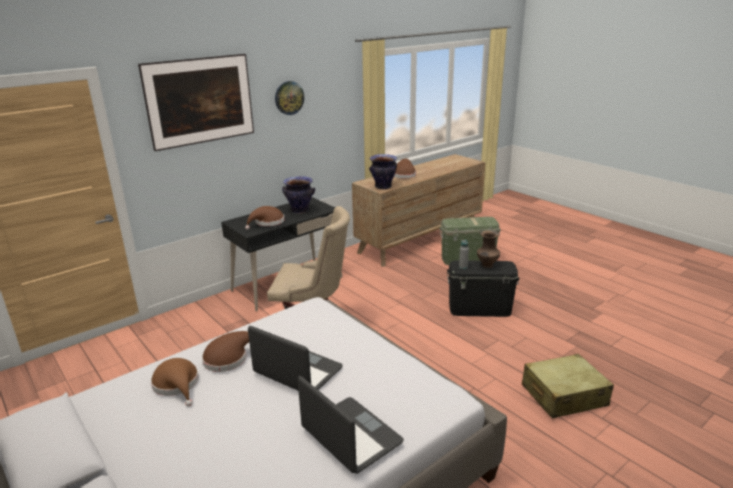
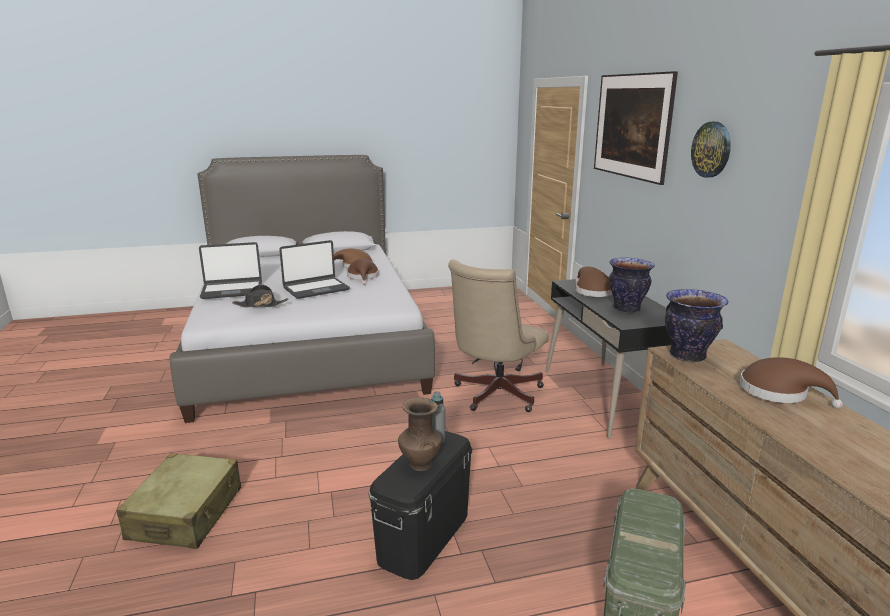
camera: 115 degrees right, 5 degrees down
(381, 381) = (260, 305): none -> black hat

